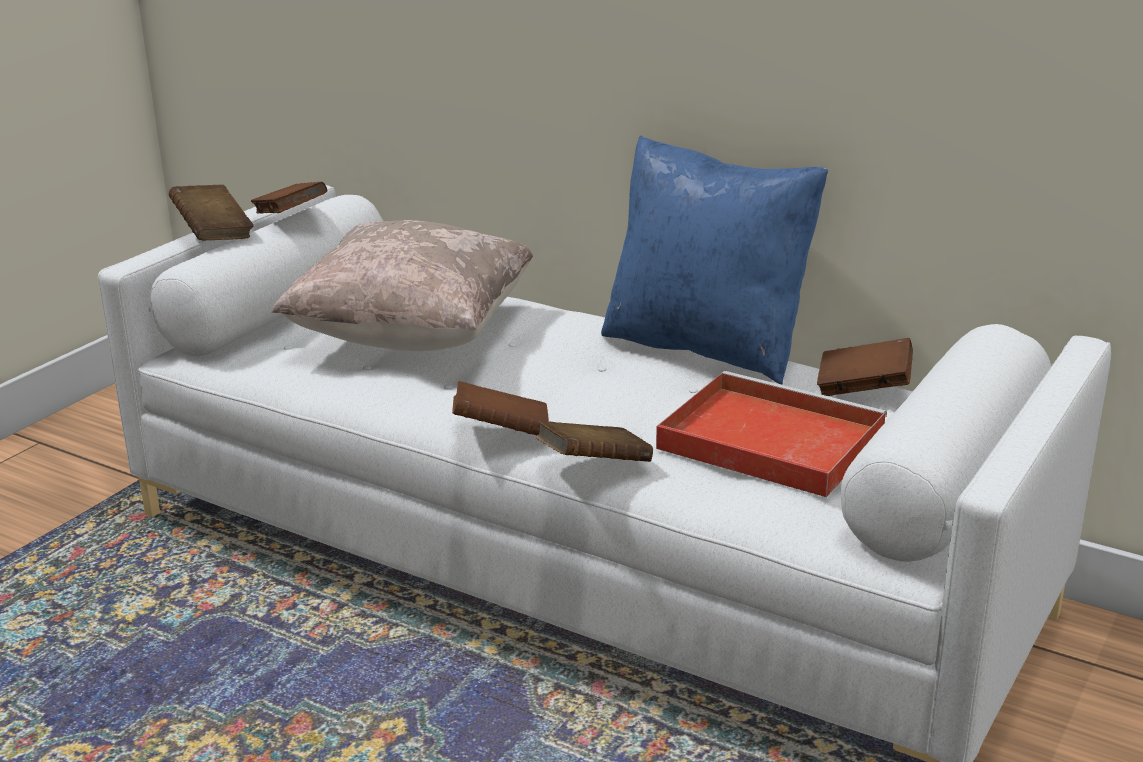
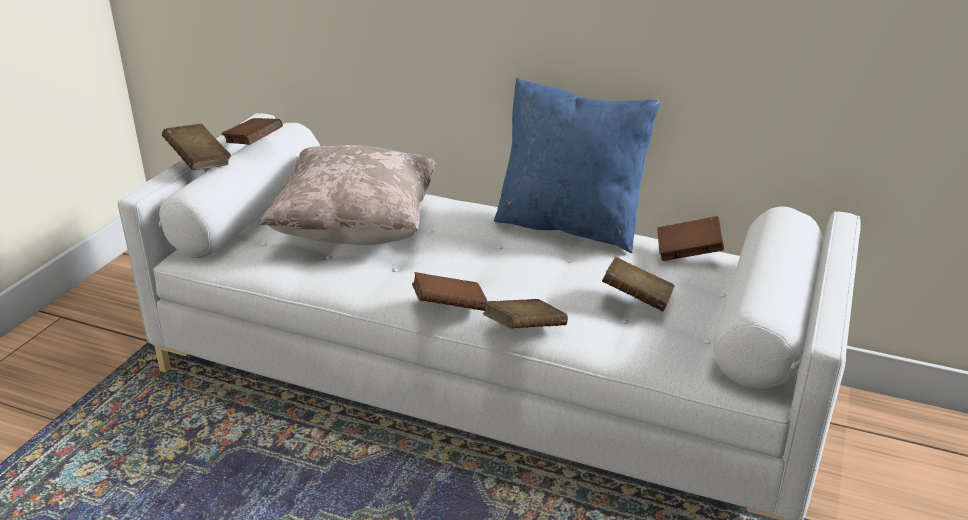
camera: 10 degrees left, 5 degrees up
(766, 440) = (636, 299): red tray -> brown book

